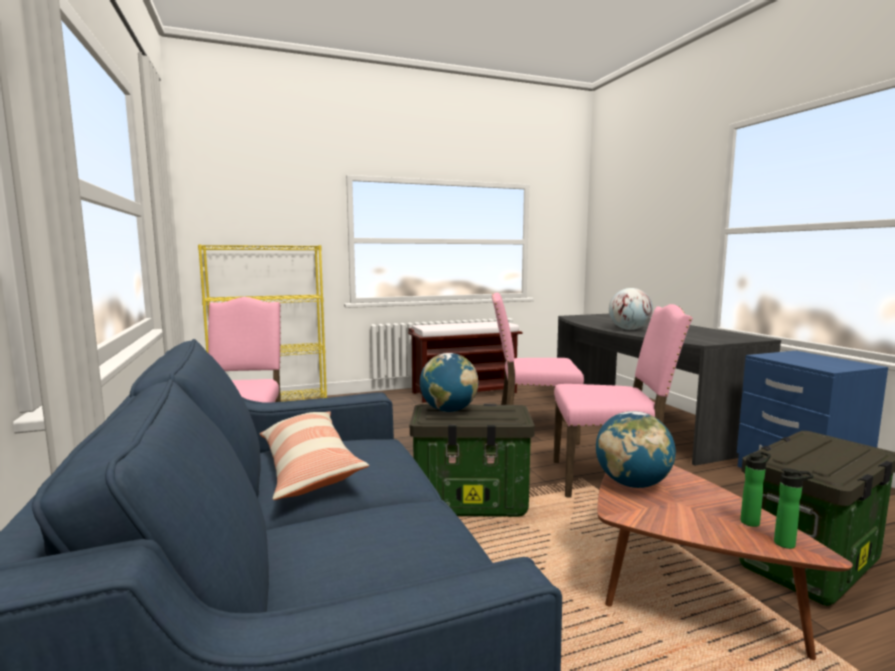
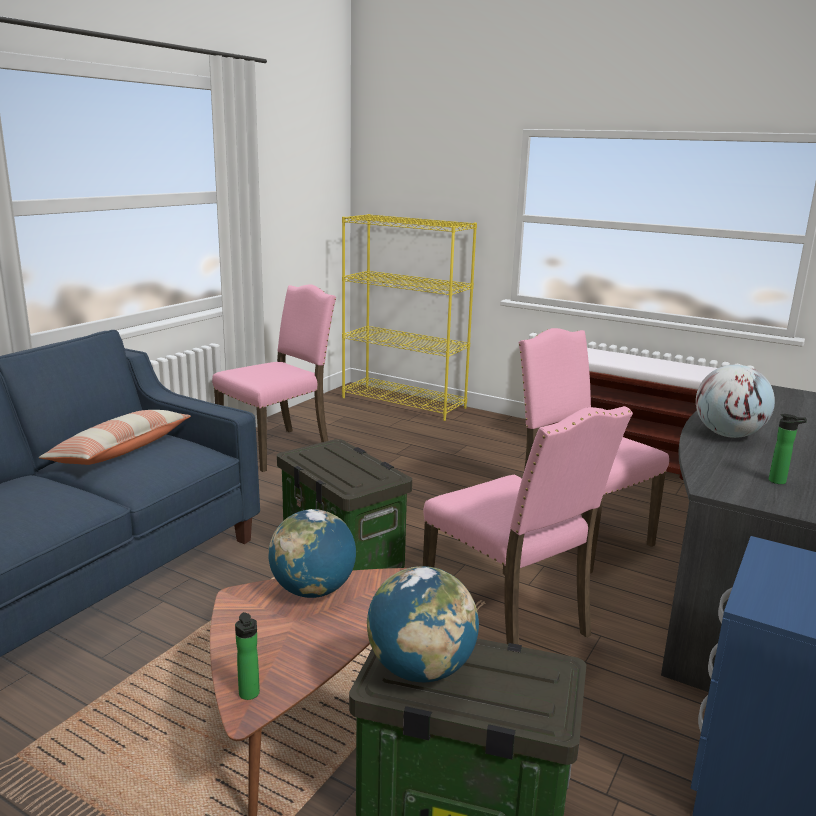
camera: 50 degrees right, 10 degrees up
(448, 410) = (332, 454): globe -> globe (421, 669)
(751, 522) = (286, 669): bottle -> bottle (780, 481)

